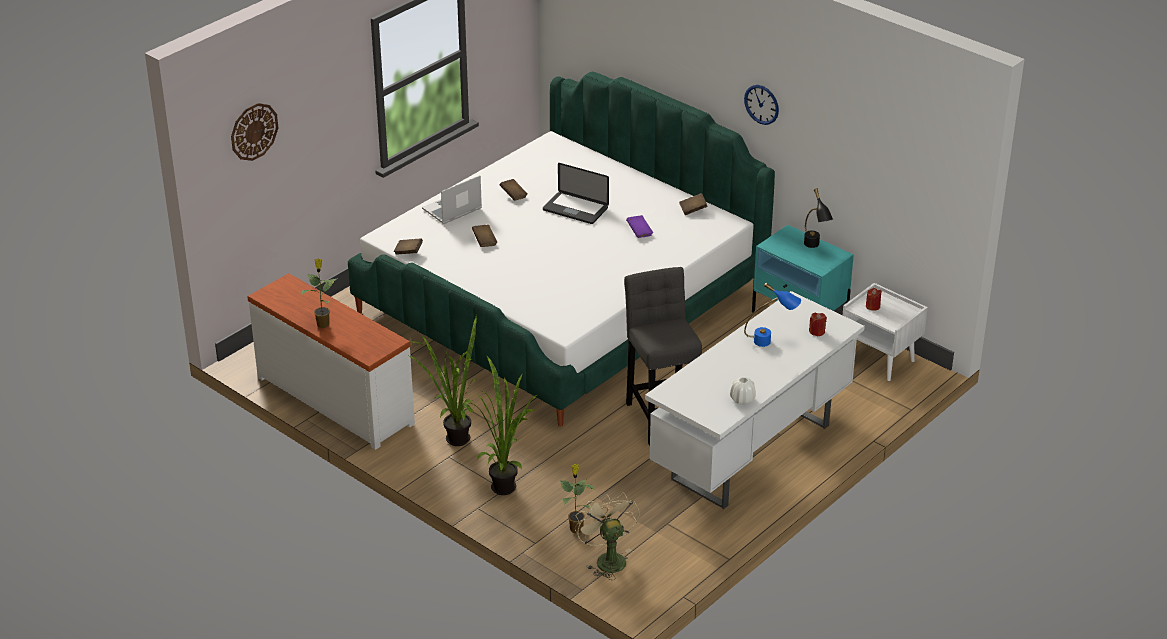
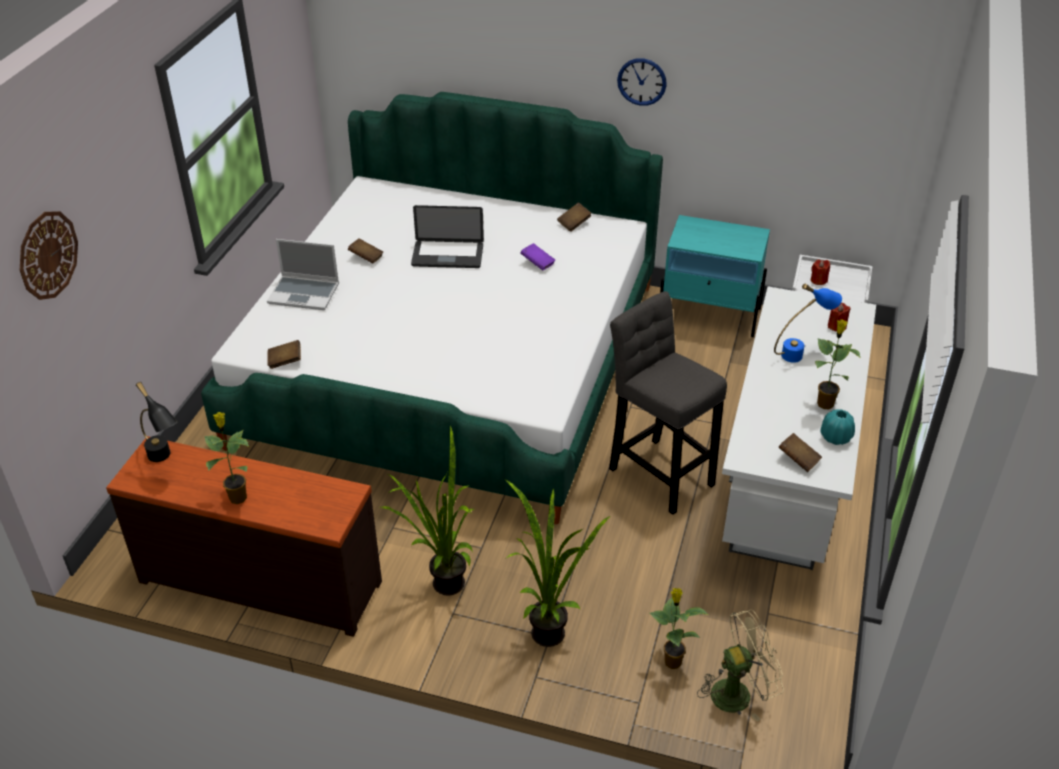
camera: 25 degrees left, 5 degrees up
(336, 399) = (261, 579): white dresser -> brown dresser
(452, 210) = (305, 293): laptop -> laptop turned 105 degrees counterclockwise
(484, 241) = (370, 322): brown book -> brown book (798, 460)
(607, 559) = (738, 692): beige fan -> beige fan turned 120 degrees clockwise
(742, 399) = (835, 437): white vase -> turquoise vase
(756, 377) = (825, 403): none -> potted plant
(814, 247) = (726, 232): black table lamp -> black table lamp (165, 460)

